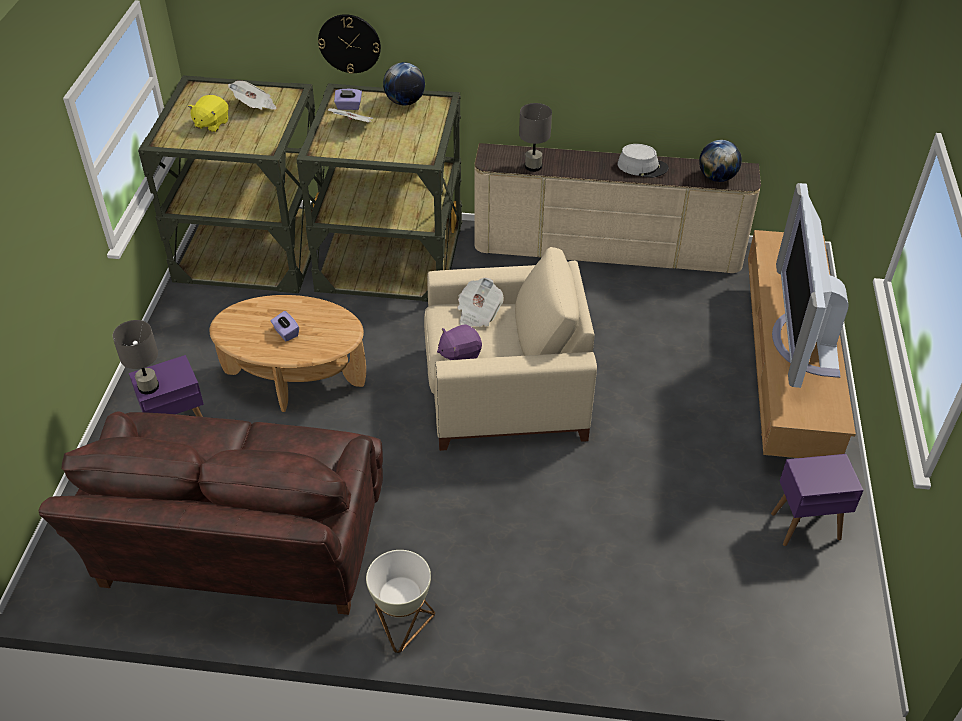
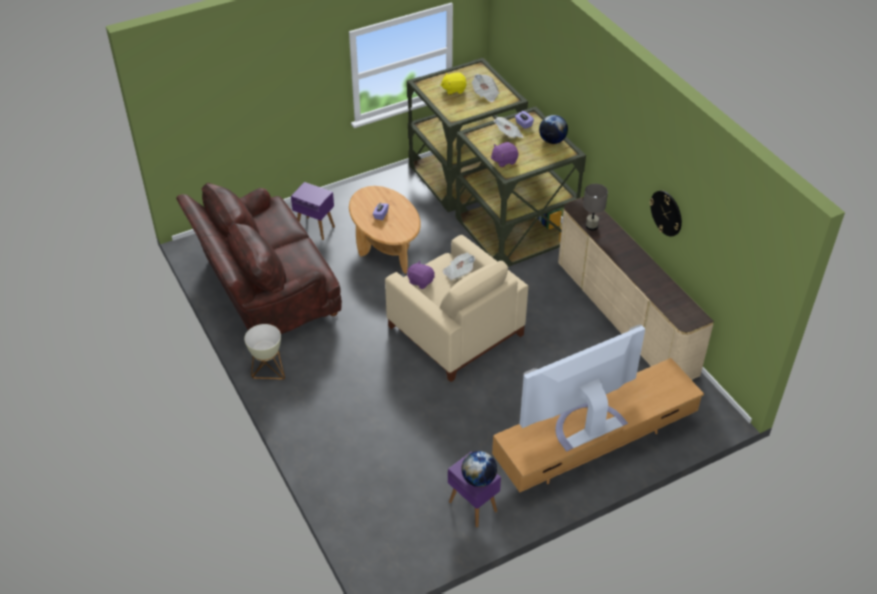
camera: 55 degrees right, 0 degrees up
(148, 387) = (301, 193): grey table lamp -> none
(349, 43) = (549, 89): wall clock -> wall clock (666, 213)
(397, 151) = (504, 161): none -> purple plush toy
(642, 166) = (646, 271): grey hat -> none
(717, 177) = (674, 308): globe -> globe (478, 479)

